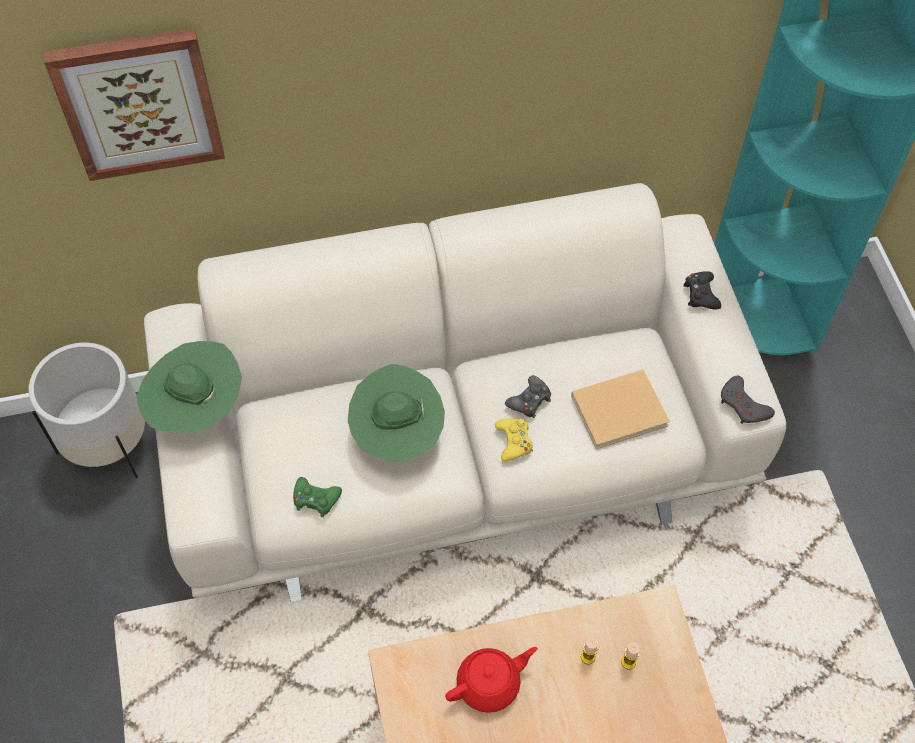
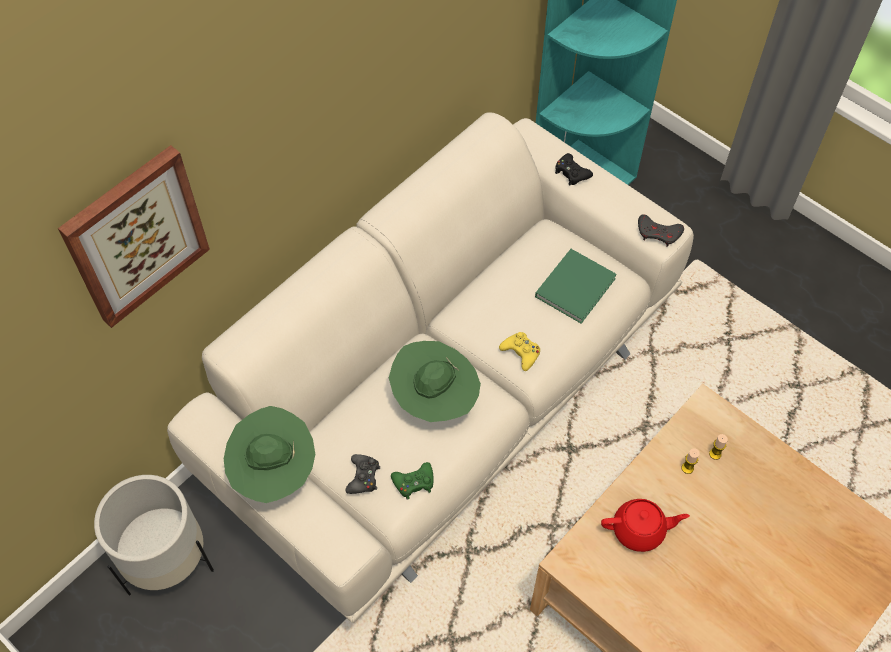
camera: 35 degrees left, 0 degrees up
(490, 684) = (639, 530): red teapot -> red teapot turned 60 degrees clockwise
(529, 400) = (508, 317): black game controller -> black game controller (363, 477)
(622, 410) = (576, 286): beige book -> green book

